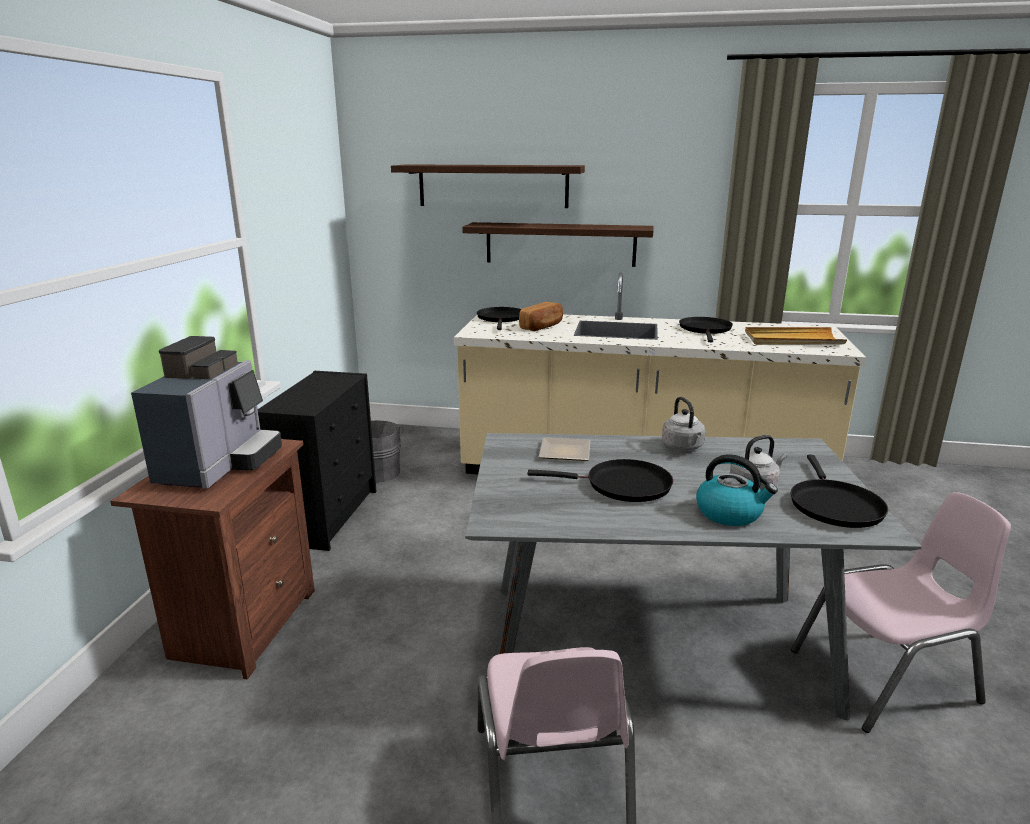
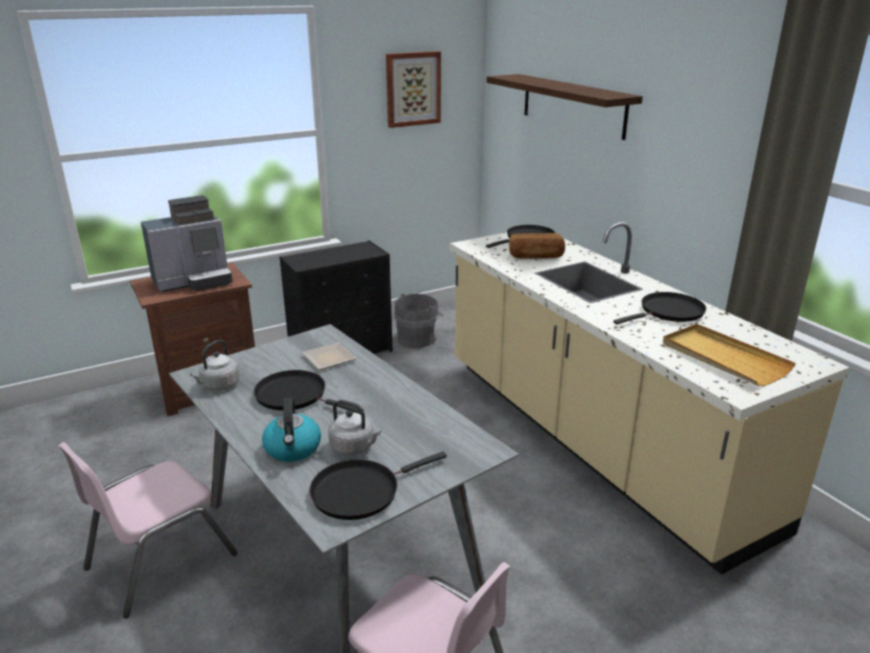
camera: 50 degrees right, 5 degrees up
(302, 186) = (412, 89): none -> picture
(560, 244) = (615, 177): shelf -> none
(622, 485) = (295, 396): black frying pan -> black frying pan turned 150 degrees clockwise
(683, 447) = (400, 397): grey kettle -> grey kettle (218, 385)

